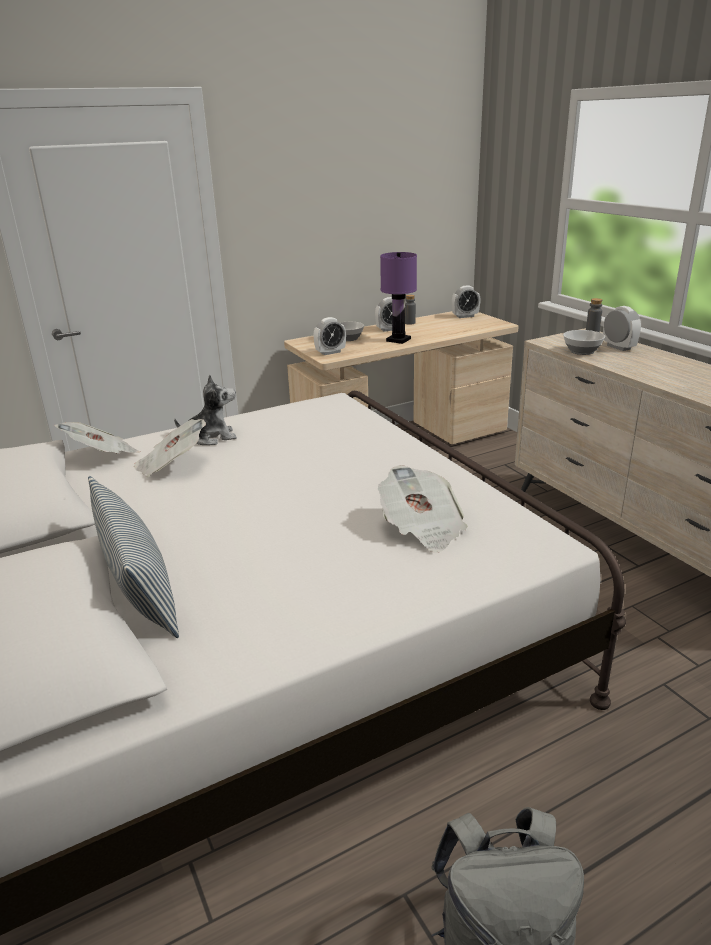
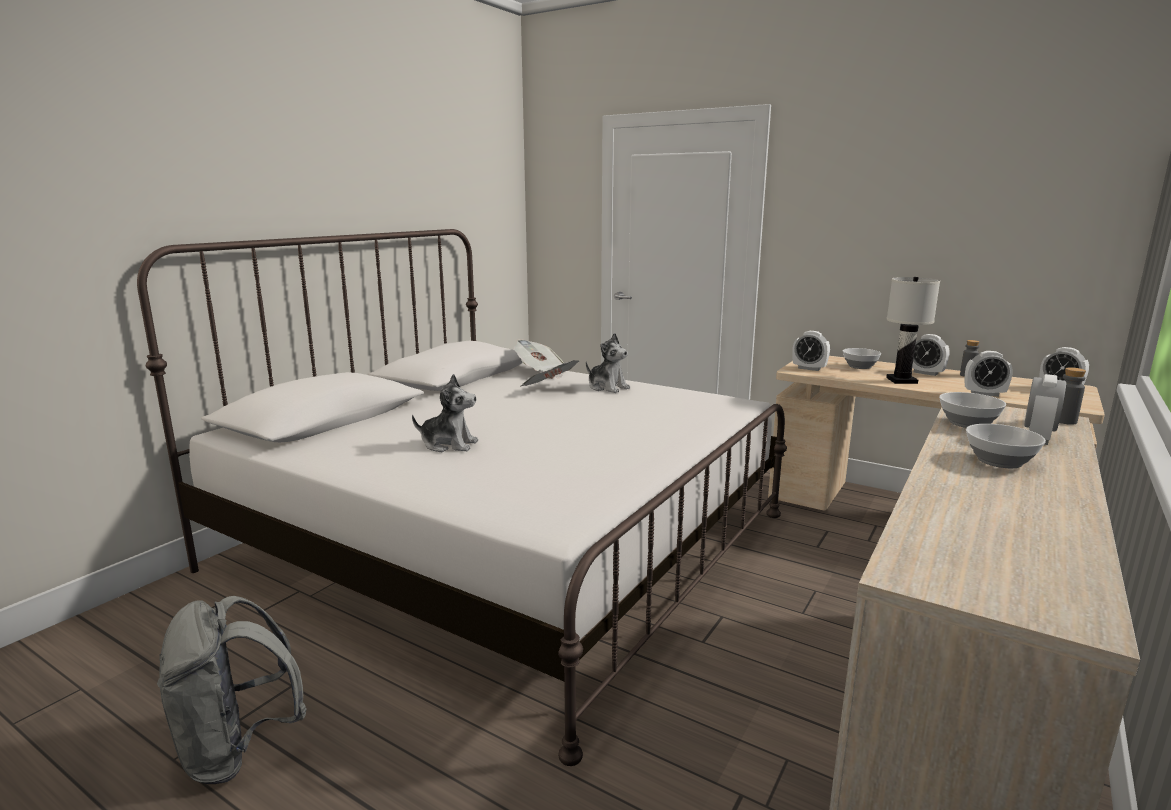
camera: 60 degrees right, 10 degrees down
(138, 587) = (388, 419): pillow -> none
(287, 559) = (449, 444): none -> plush toy
(399, 340) = (902, 380): purple table lamp -> white table lamp
(422, 528) = (535, 474): newspaper -> none
(453, 333) = (984, 394): none -> alarm clock
(654, 366) = (1000, 462): none -> bowl

